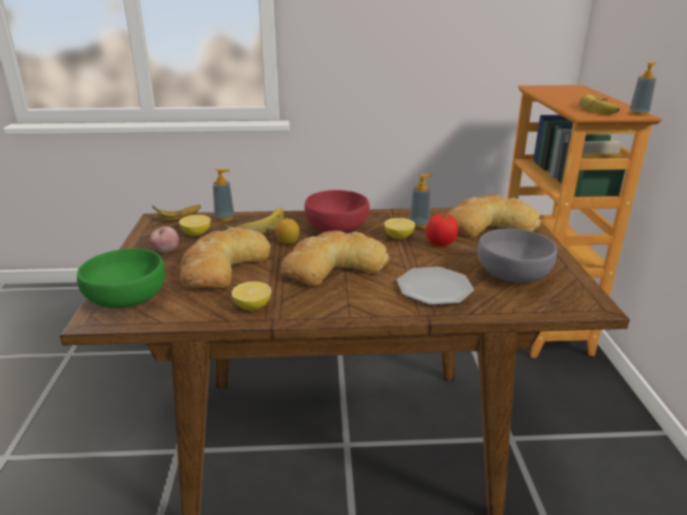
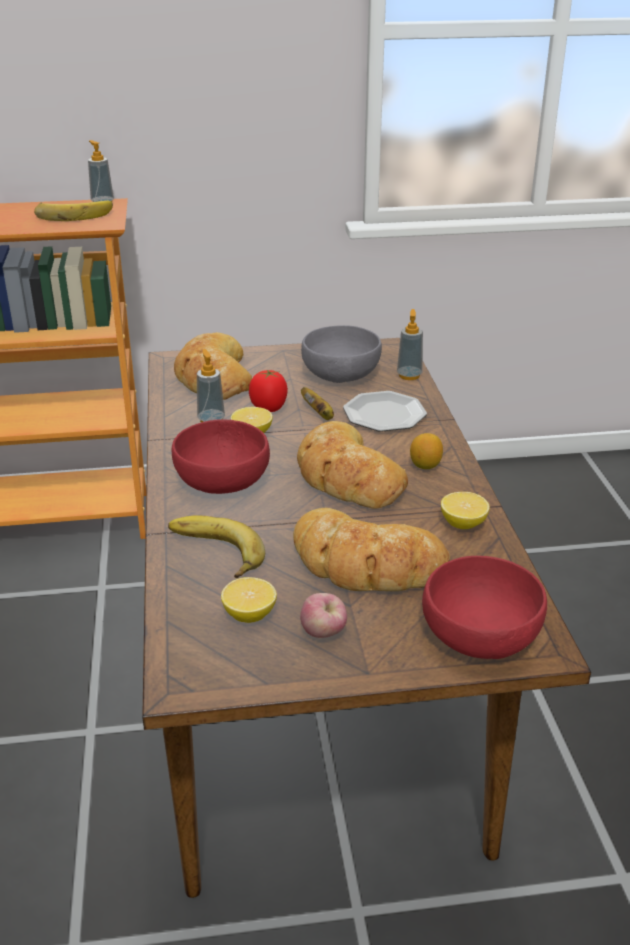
camera: 95 degrees left, 5 degrees up
(128, 298) = (480, 633): green bowl -> red bowl
(179, 219) = (183, 651): banana -> banana (319, 414)
(224, 218) = (179, 594): soap dispenser -> soap dispenser (409, 375)
(288, 242) = (276, 517): lemon -> lemon (425, 465)

